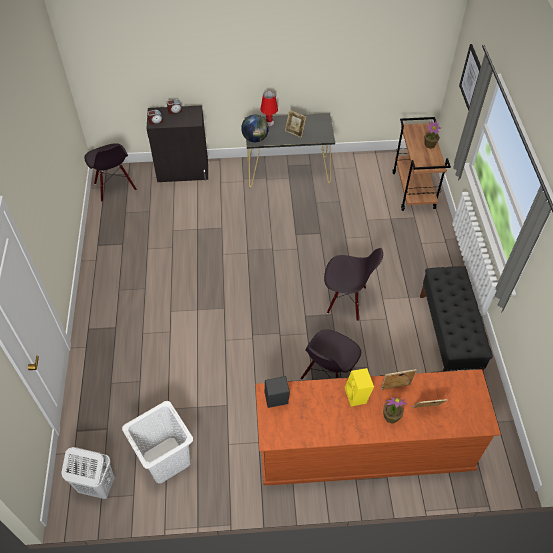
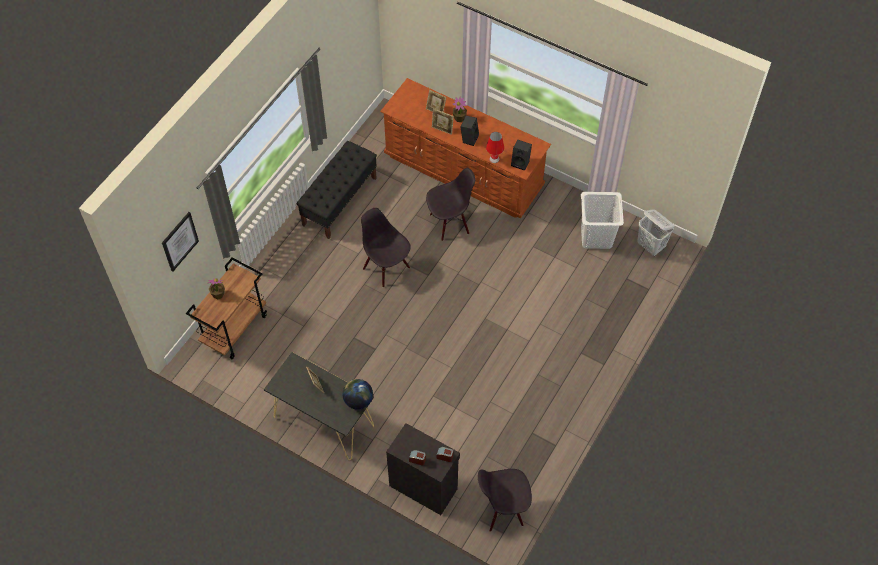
camera: 145 degrees left, 5 degrees up
(114, 187) = (503, 509): black chair -> black chair turned 105 degrees counterclockwise
(269, 123) = (329, 412): red table lamp -> red table lamp (494, 159)
(358, 396) = (469, 138): yellow speaker -> black speaker

